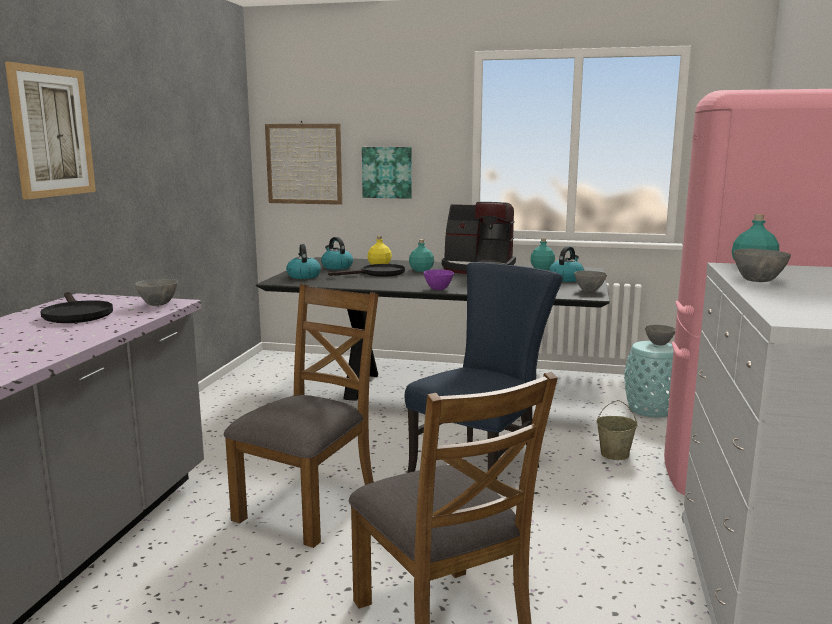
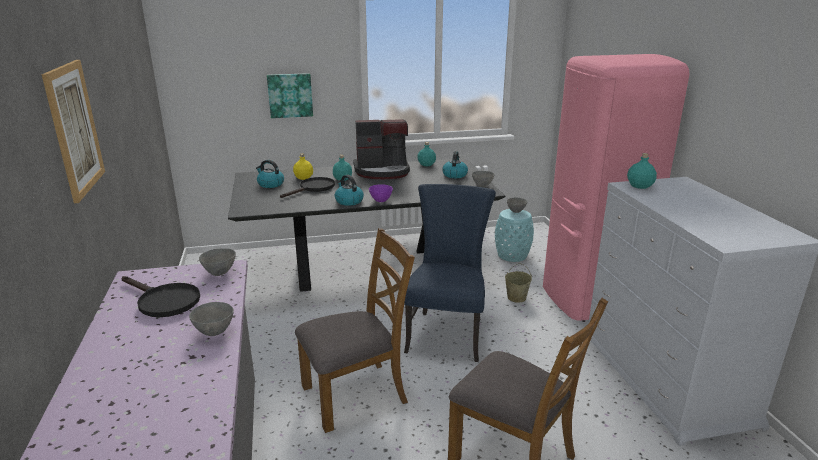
camera: 25 degrees left, 10 degrees up
(303, 276) = (256, 200): kettle -> kettle (348, 201)
(304, 162) = (211, 90): picture -> none
(309, 505) = (355, 394): brown chair -> brown chair turned 60 degrees clockwise
(759, 281) = (661, 202): grey bowl -> grey bowl (215, 332)

